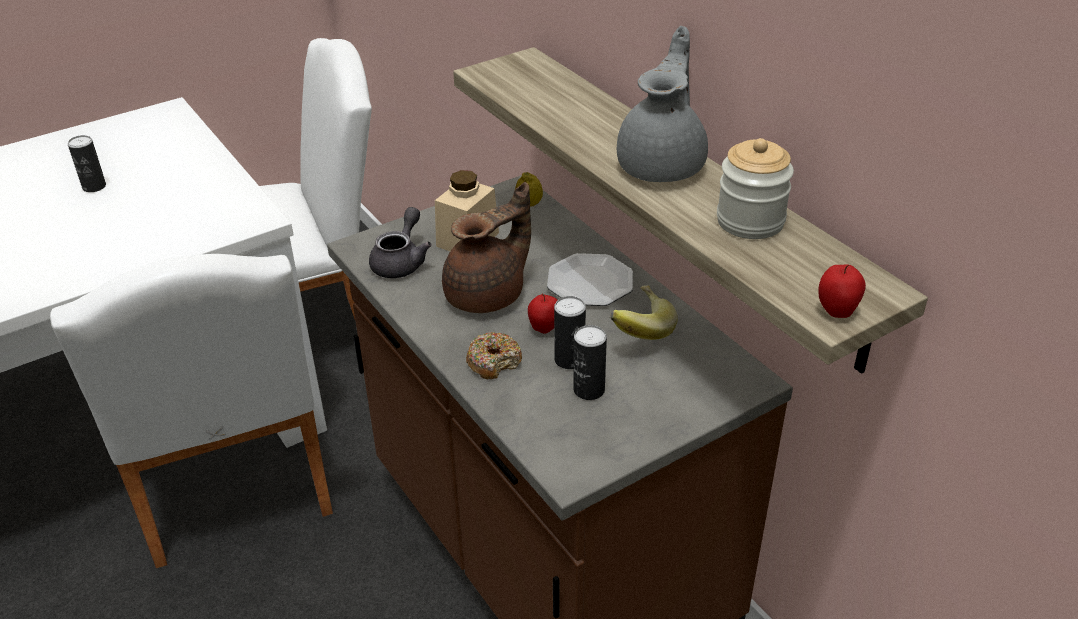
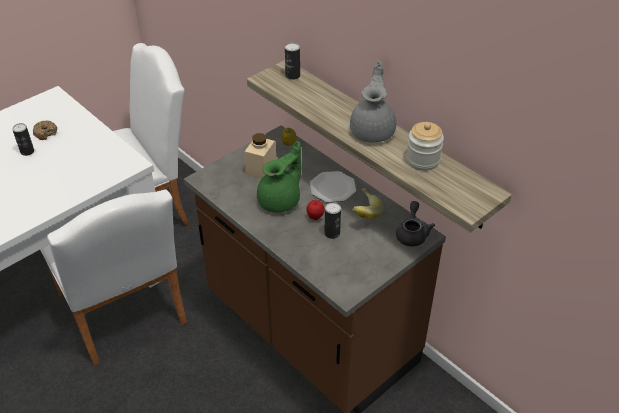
camera: 10 degrees left, 5 degrees up
(401, 261) = (228, 185): grey teapot -> grey teapot (412, 233)
(488, 295) = (281, 201): brown teapot -> green teapot
(494, 362) = (293, 238): donut -> donut (45, 133)
(589, 390) = (345, 249): can -> can (292, 75)
(836, 311) = (471, 206): apple -> none

